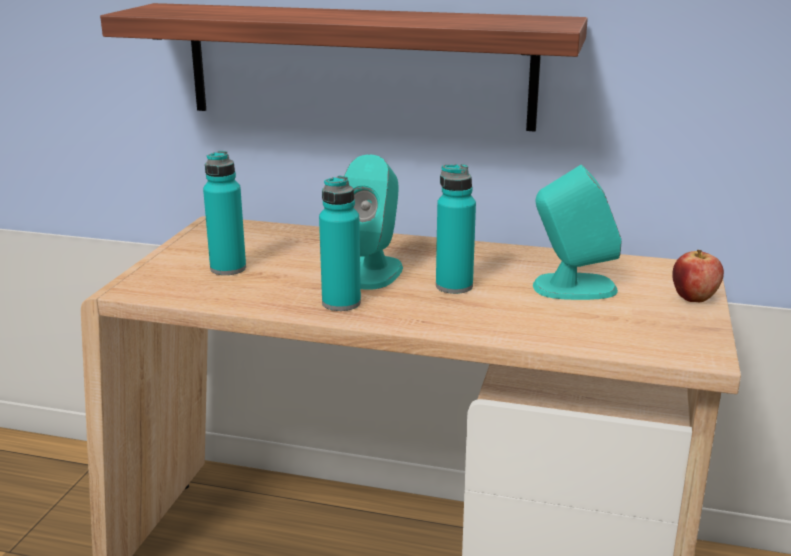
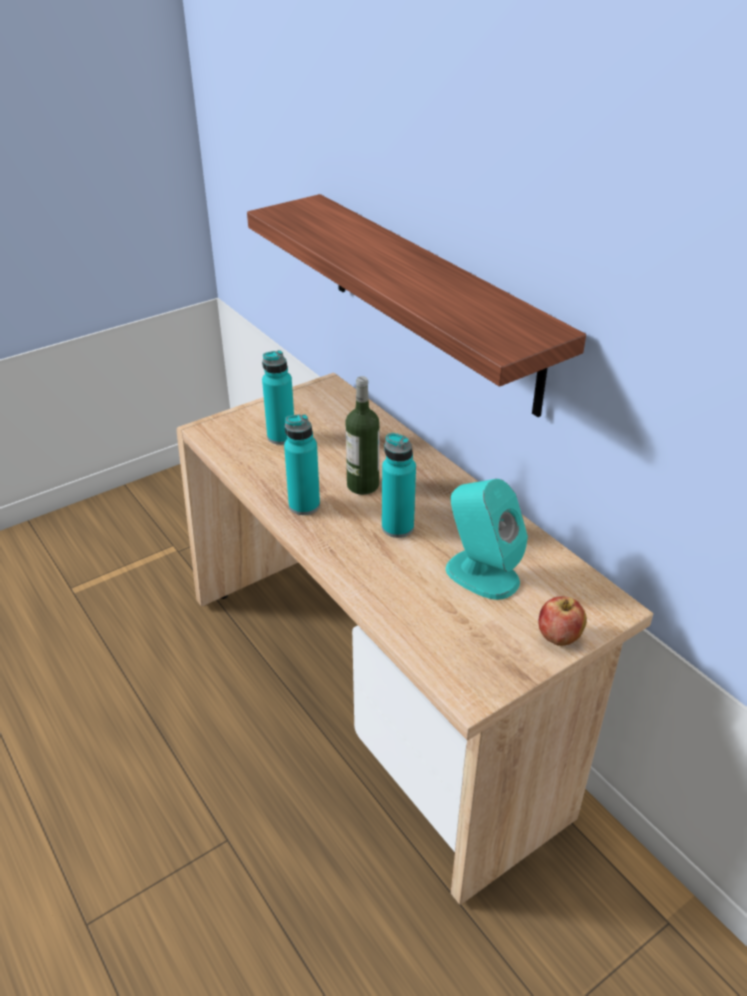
camera: 40 degrees right, 15 degrees up
(372, 272) = (363, 485): turquoise speaker -> bottle

